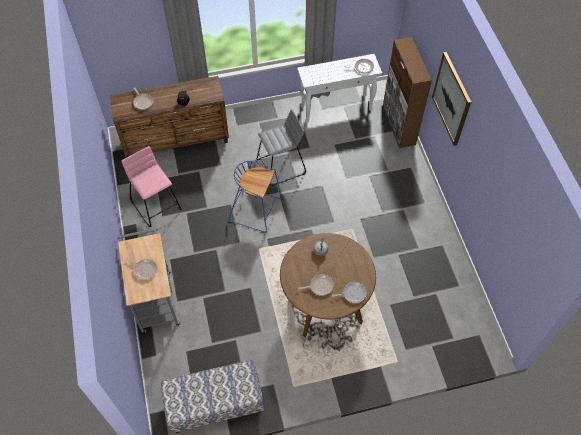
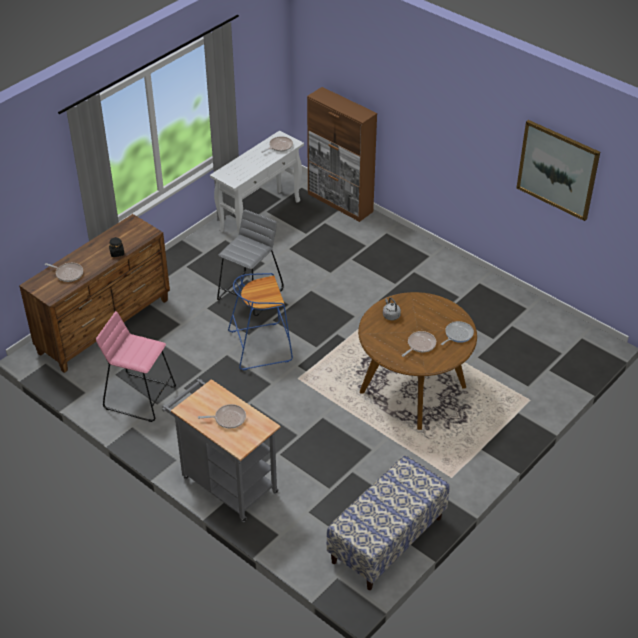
camera: 35 degrees left, 15 degrees down
(451, 99) = (417, 113): picture -> picture (557, 169)

